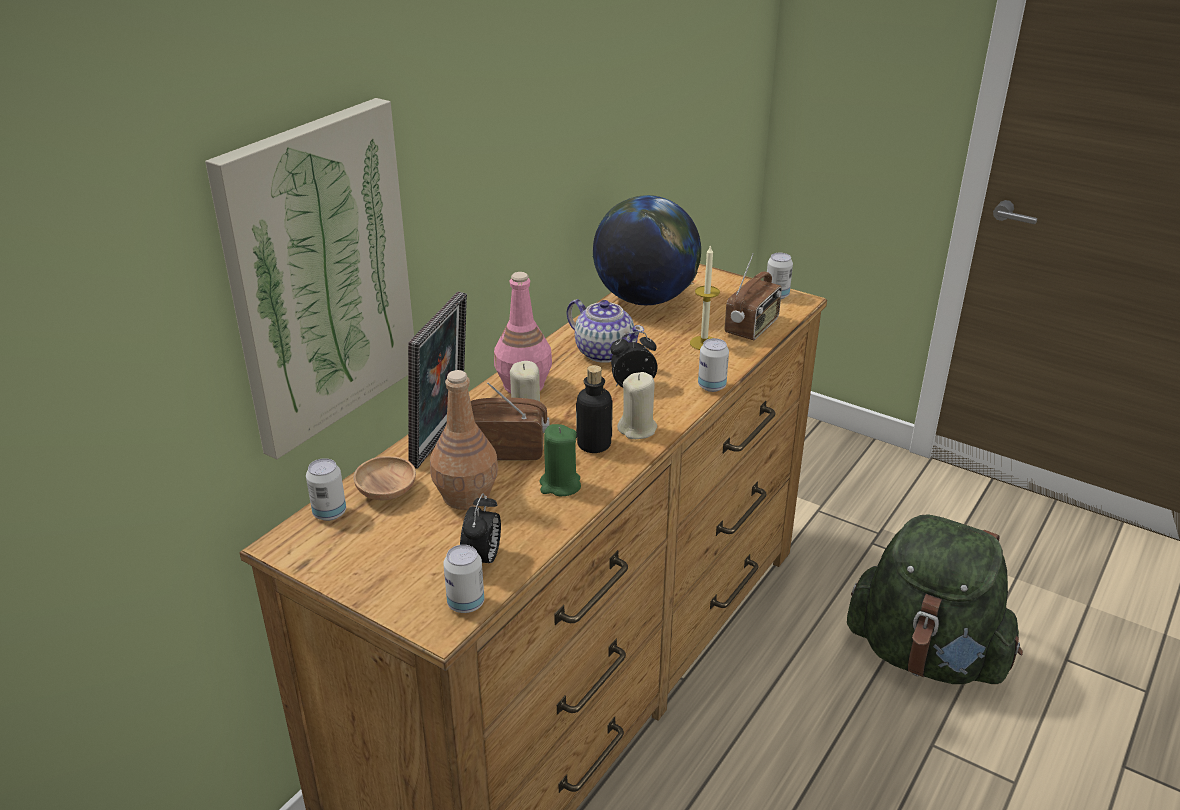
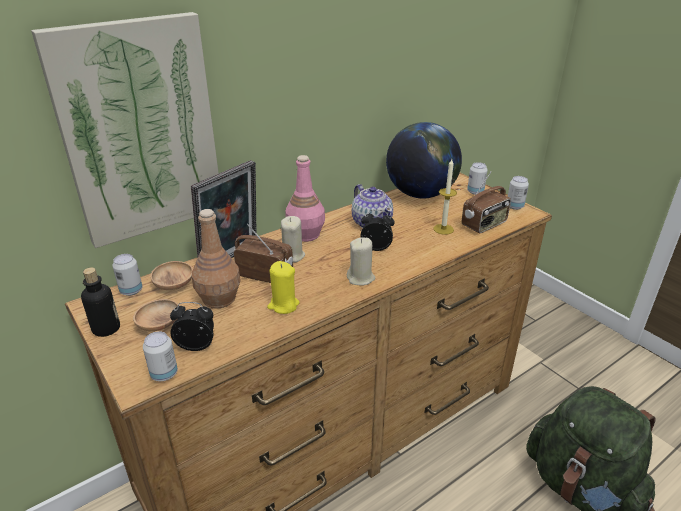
camera: 20 degrees right, 0 degrees up
(409, 547) = (159, 325): none -> brown bowl
(482, 560) = (197, 346): alarm clock -> alarm clock turned 120 degrees counterclockwise
(560, 485) = (283, 305): green candle -> yellow candle
(594, 444) = (324, 282): bottle -> bottle (106, 328)
(711, 386) = (431, 259): can -> can (475, 192)

